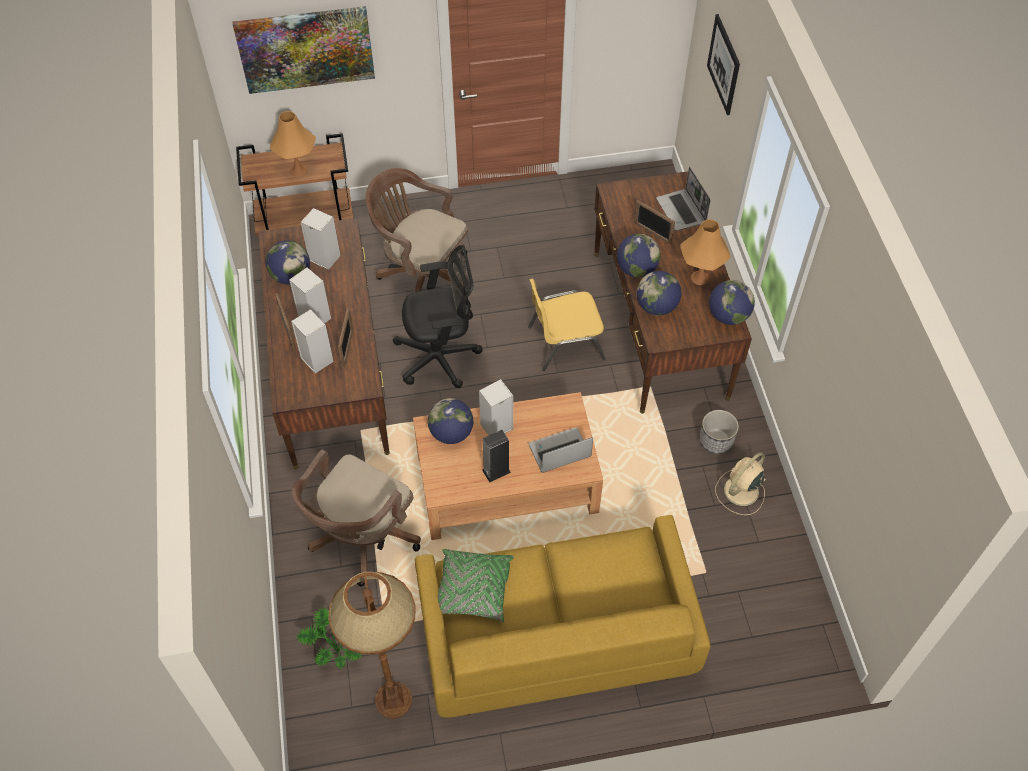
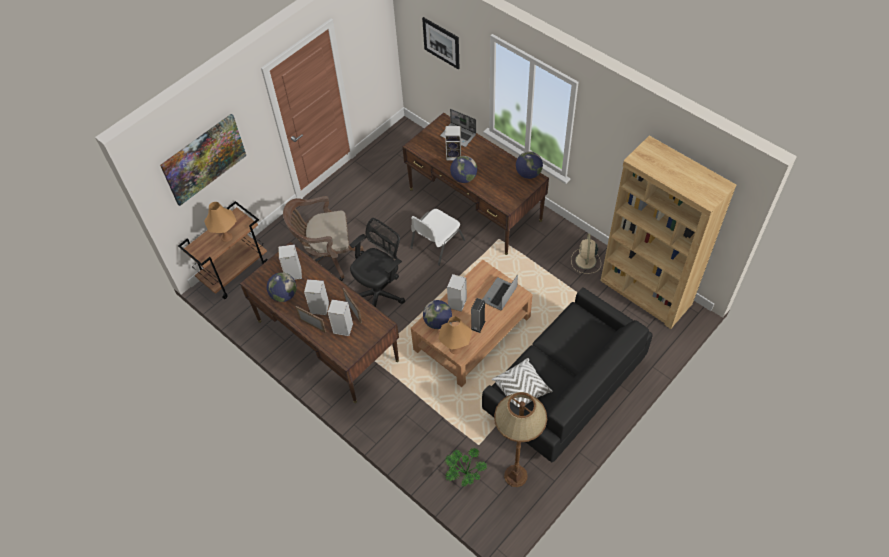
camera: 35 degrees left, 0 degrees up
(361, 539) = (425, 412): brown office chair -> none
(473, 590) = (521, 388): green pillow -> white pillow
(555, 637) = (563, 389): yellow sofa -> black sofa
(564, 342) = (436, 244): yellow chair -> white chair
(652, 233) = (454, 155): picture frame -> speaker
(656, 307) = (491, 190): globe -> none
(699, 277) = (498, 163): orange table lamp -> orange table lamp (455, 348)
(716, 441) = (553, 245): planter -> none
(786, 591) = (645, 293): none -> brown bookcase

